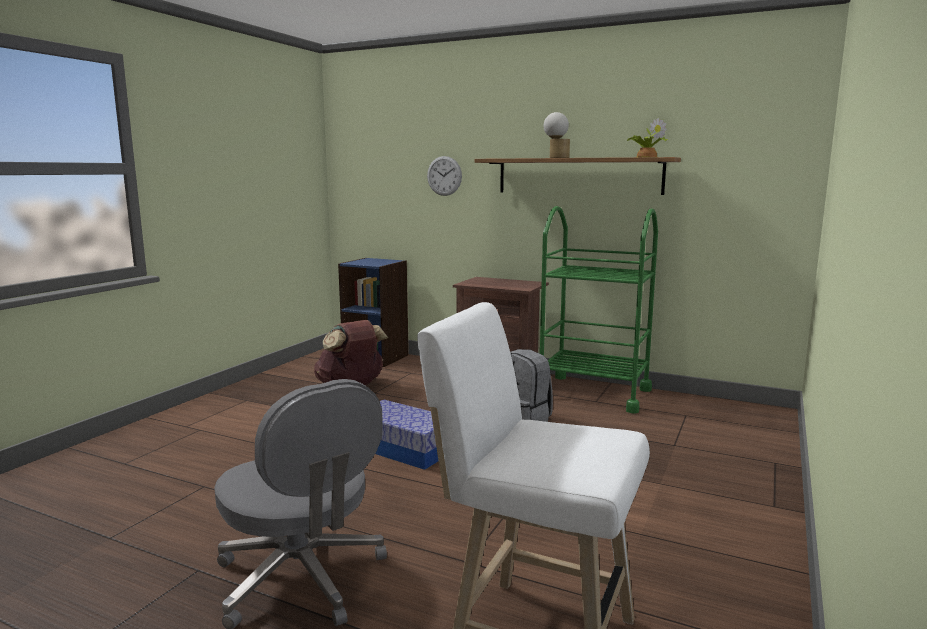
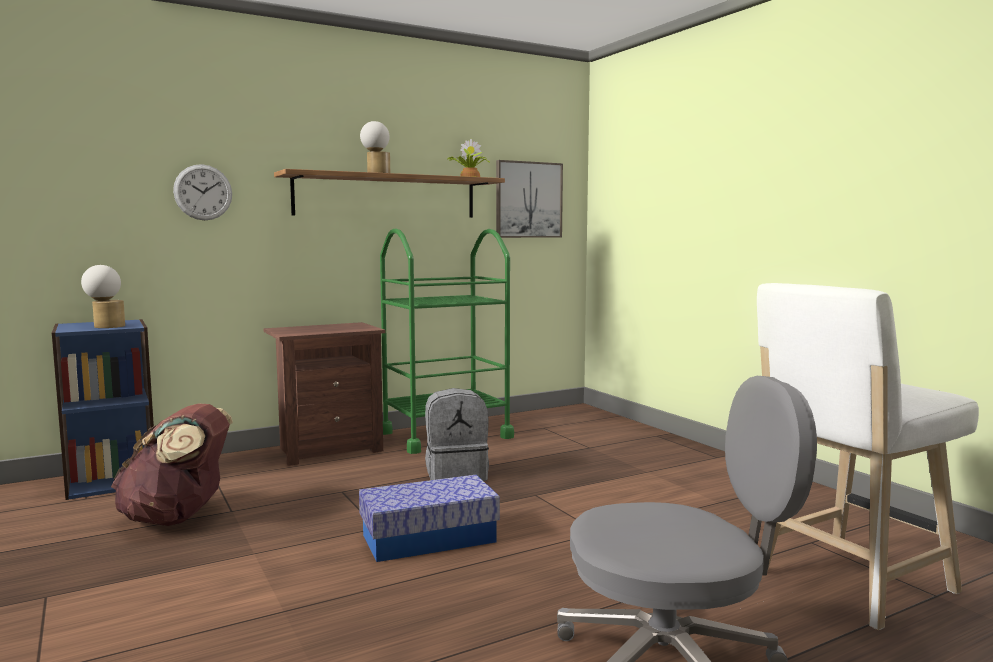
camera: 55 degrees left, 5 degrees down
(371, 263) = (106, 326): none -> table lamp
(736, 176) = (528, 200): none -> picture

